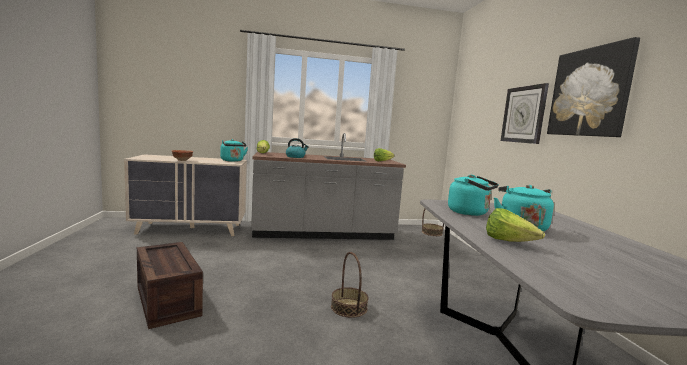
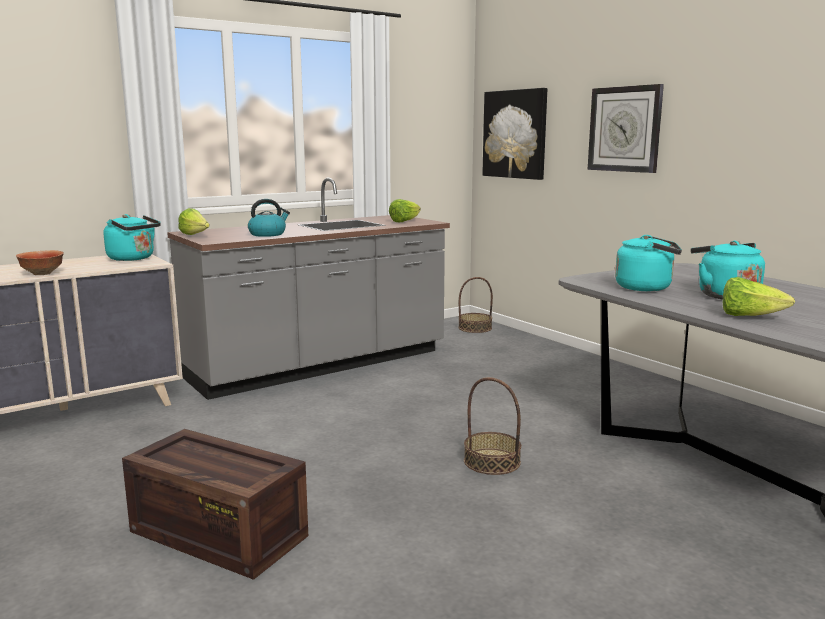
camera: 25 degrees left, 5 degrees up
(590, 92) = (730, 101): picture -> picture (515, 134)

